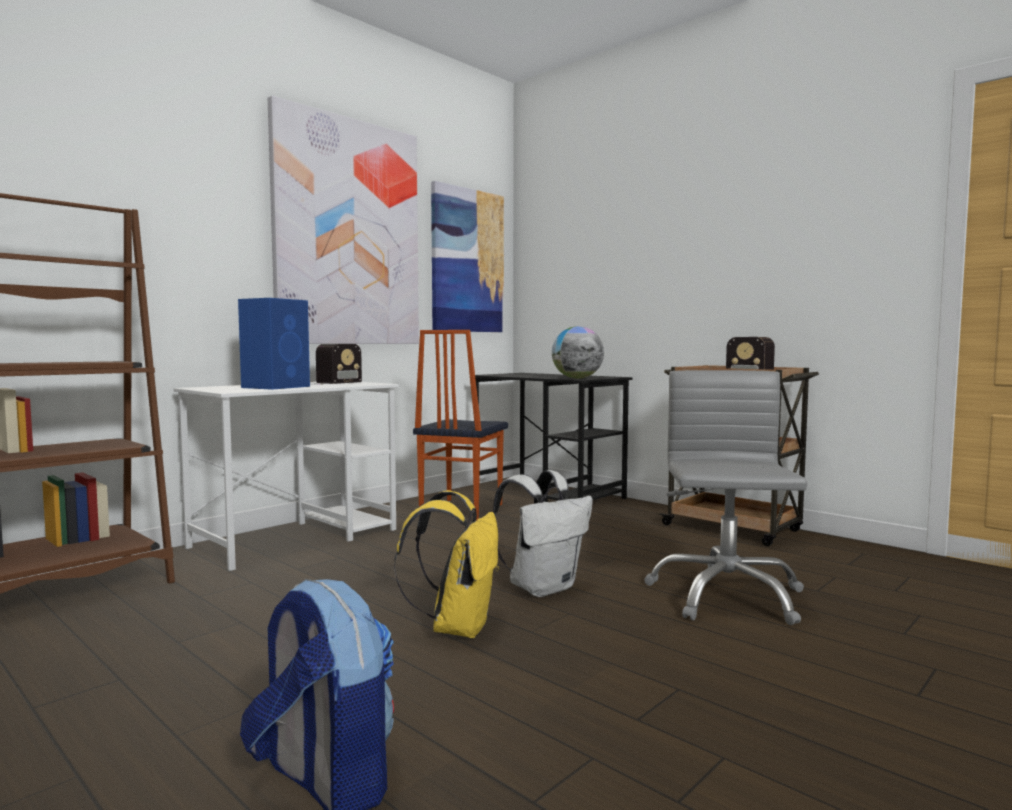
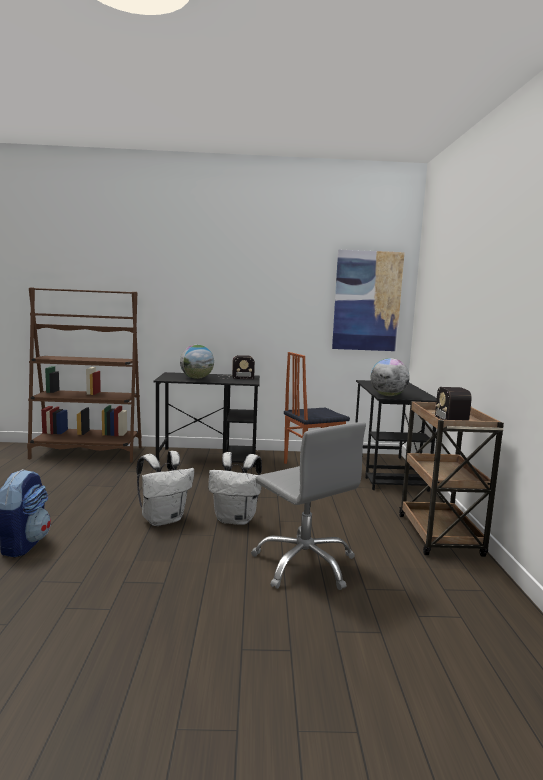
camera: 45 degrees right, 5 degrees up
(277, 387) = (196, 378): blue speaker -> globe
(297, 538) = (209, 457): white desk -> black desk
(348, 233) = (271, 289): picture -> none
(457, 627) = (163, 519): yellow backpack -> white backpack
(725, 595) = (304, 564): grey office chair -> grey office chair turned 90 degrees clockwise

